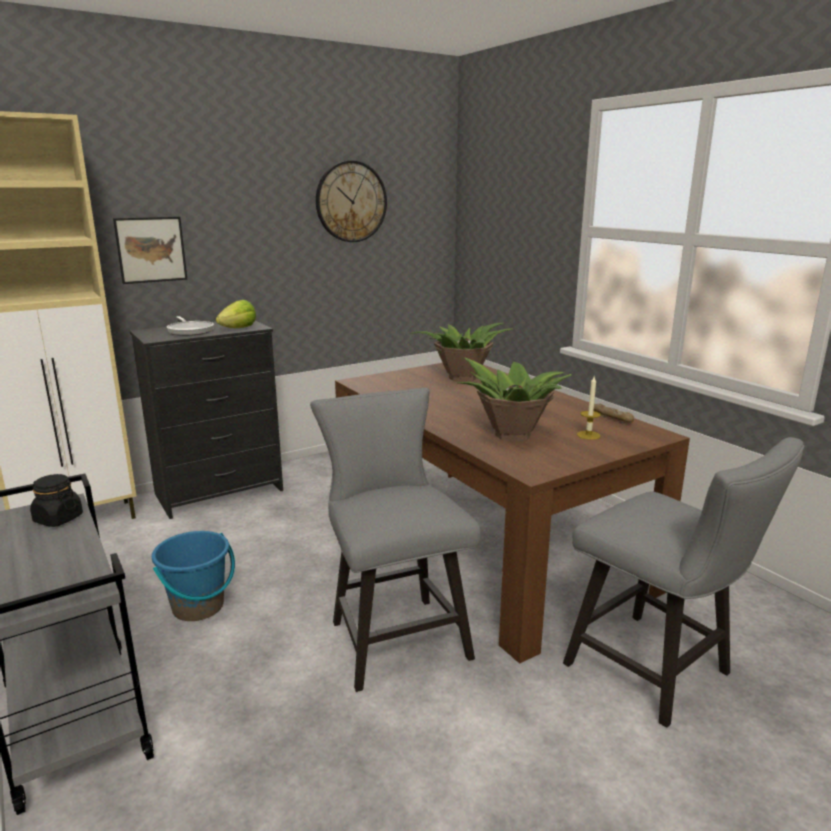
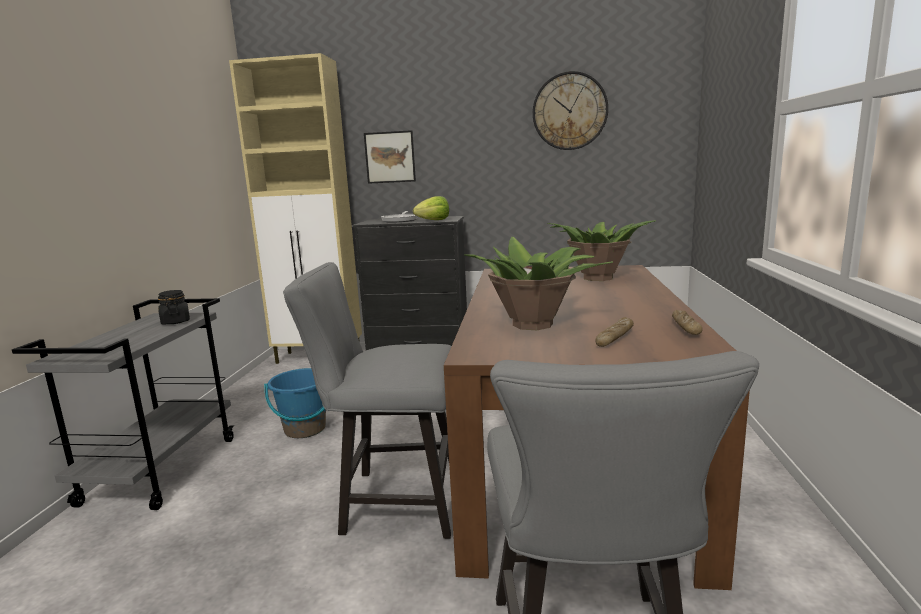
camera: 40 degrees right, 5 degrees down
(394, 634) = (392, 501): grey chair -> grey chair turned 105 degrees counterclockwise
(588, 435) = (615, 338): candle -> bread

